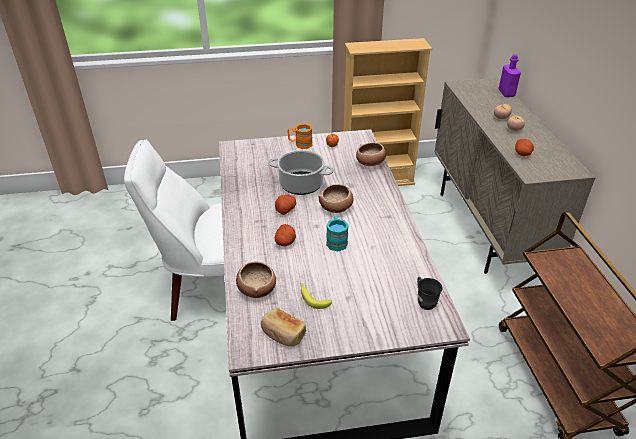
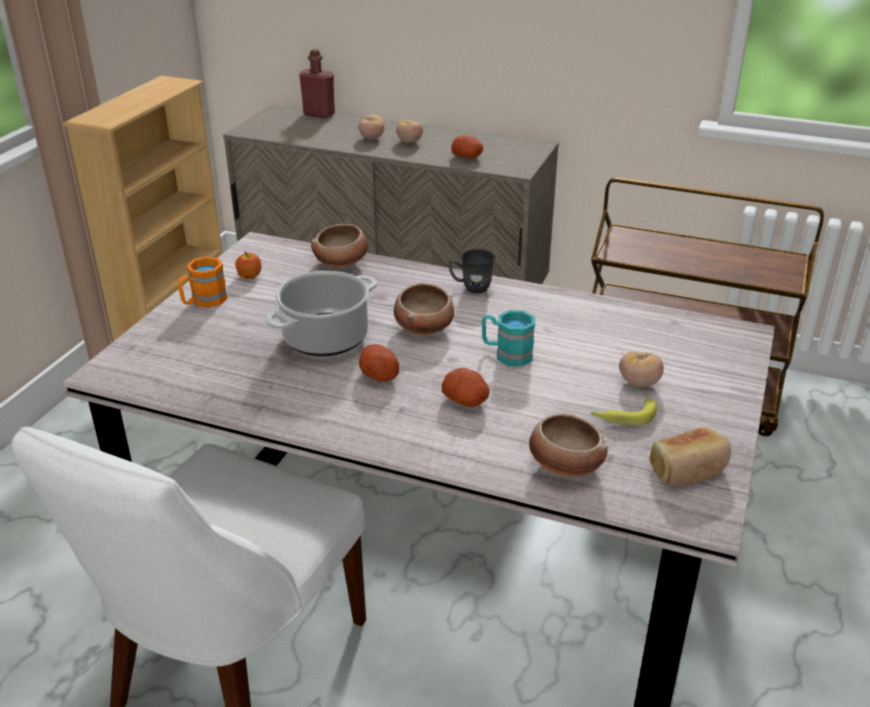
camera: 60 degrees left, 5 degrees down
(349, 295) = (639, 383): none -> tomato
(424, 301) = (690, 331): grey mug -> grey mug (470, 287)
(506, 93) = (319, 114): purple bottle -> red bottle

